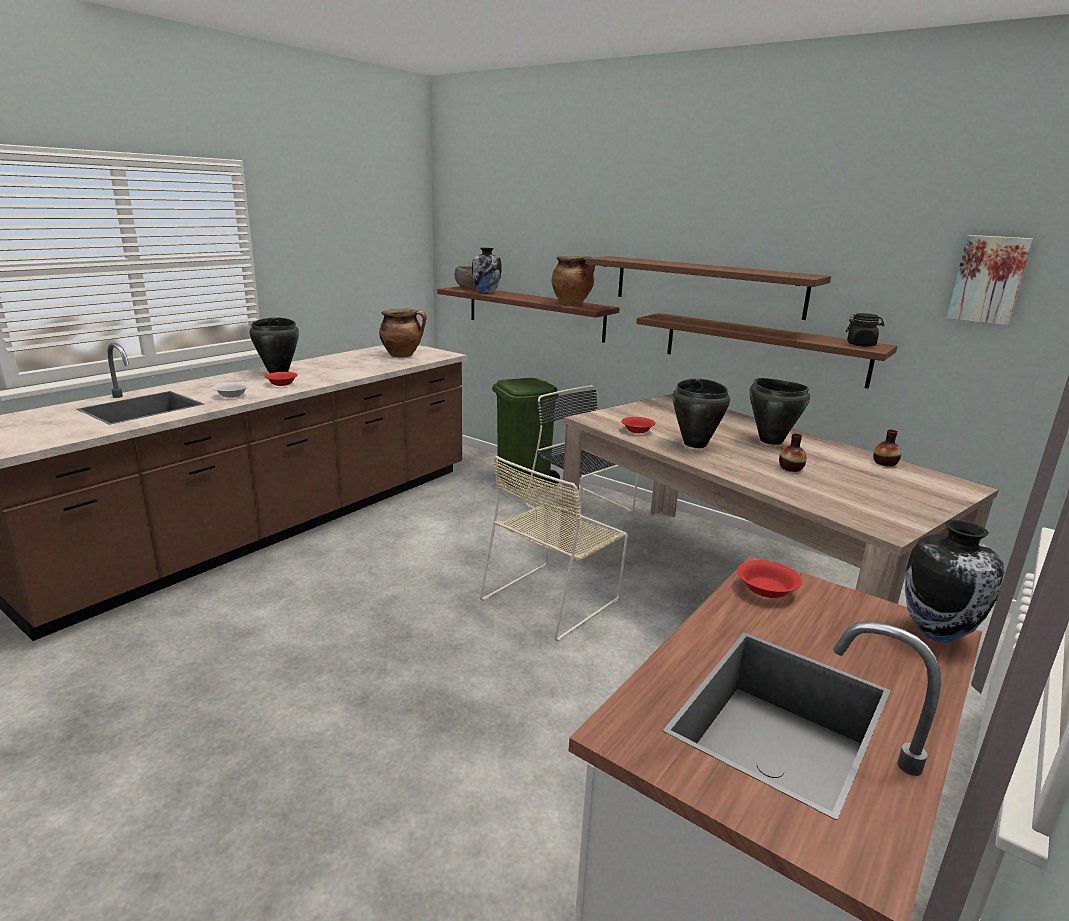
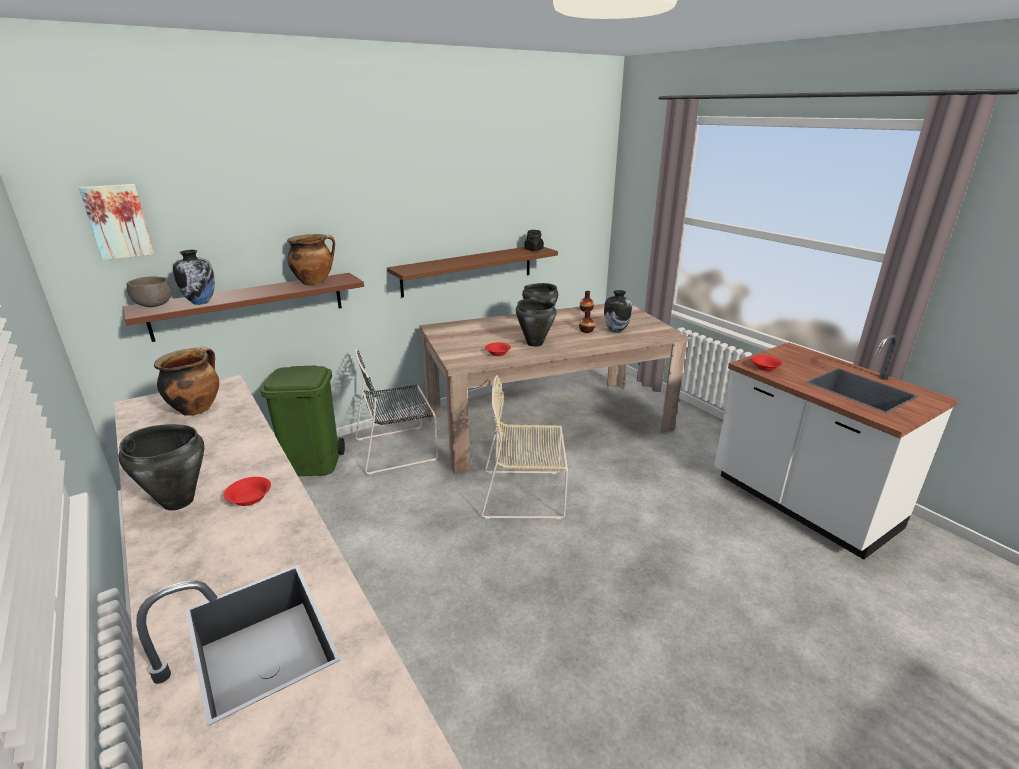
camera: 70 degrees left, 5 degrees up
(231, 395) = (272, 541): white bowl -> none
(553, 598) = (526, 494): beige chair -> beige chair turned 120 degrees clockwise
(707, 286) = (422, 236): brown shelf -> none
(937, 632) = (792, 349): vase -> vase (616, 330)
(988, 279) = (569, 197): picture -> picture (118, 221)

